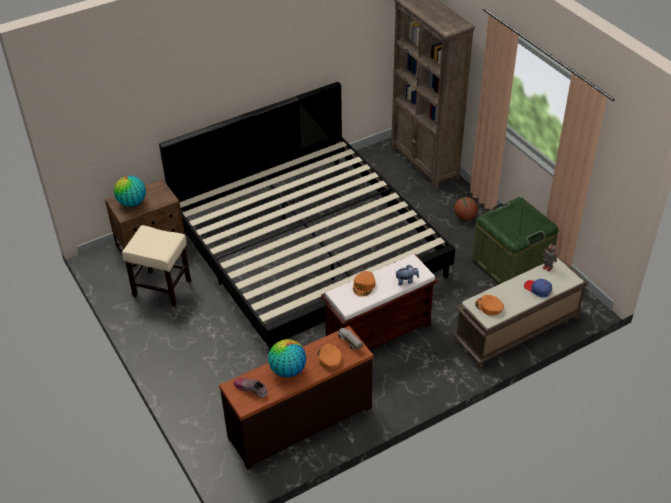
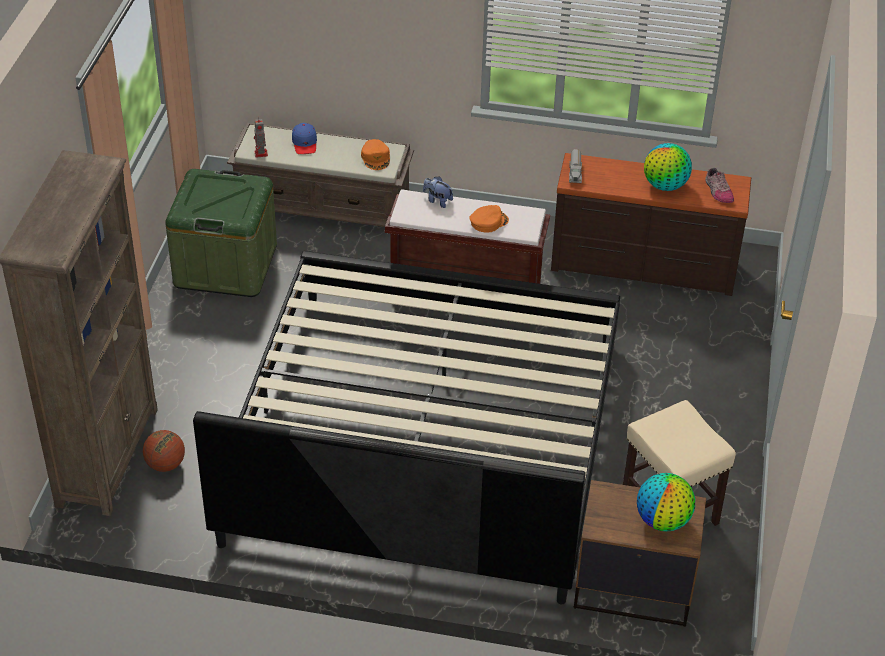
camera: 140 degrees left, 0 degrees up
(329, 358) = (612, 172): orange cap -> none
(465, 217) = (183, 348): basketball -> basketball (165, 464)

